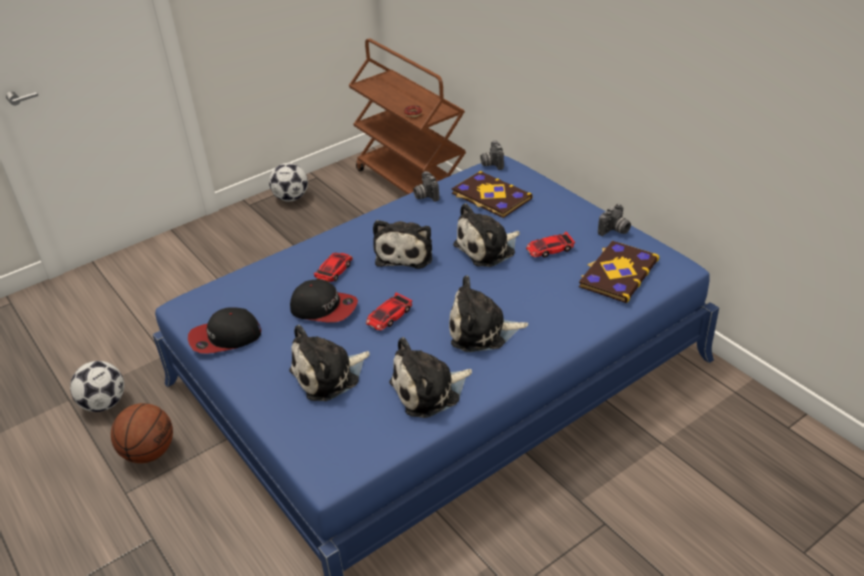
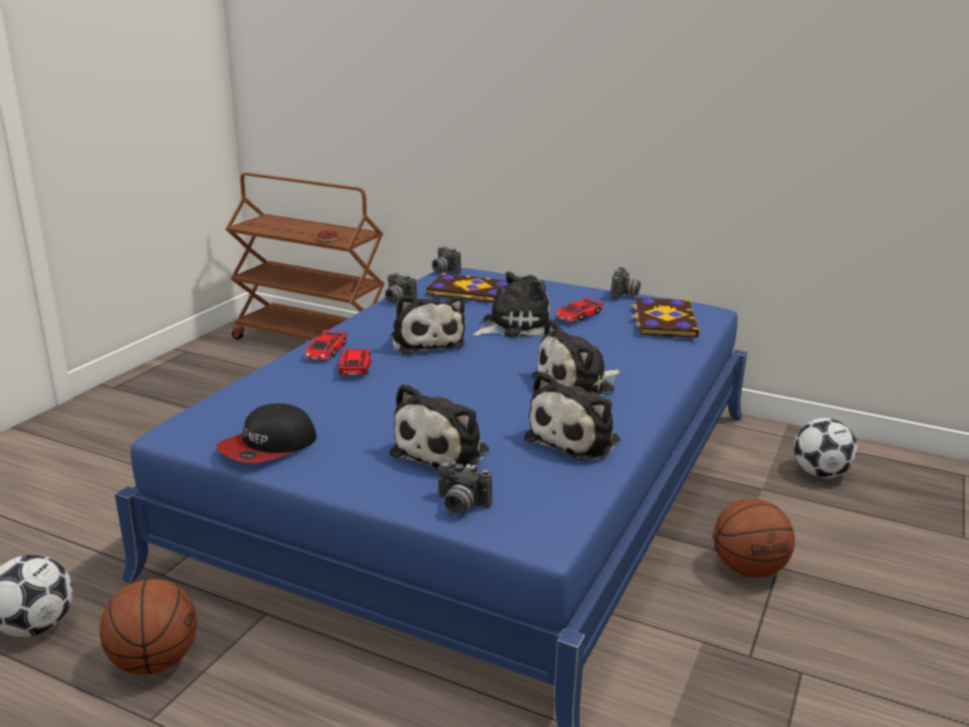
camera: 30 degrees left, 15 degrees down
(291, 198) = (167, 373): football -> football (820, 473)
(298, 430) = (460, 505): none -> camera
(324, 308) = (377, 397): cap -> none
(389, 316) = (464, 389): toy car -> toy car (326, 350)
(488, 248) = (513, 325): plush toy -> plush toy turned 150 degrees counterclockwise
(579, 517) = (749, 569): none -> basketball

